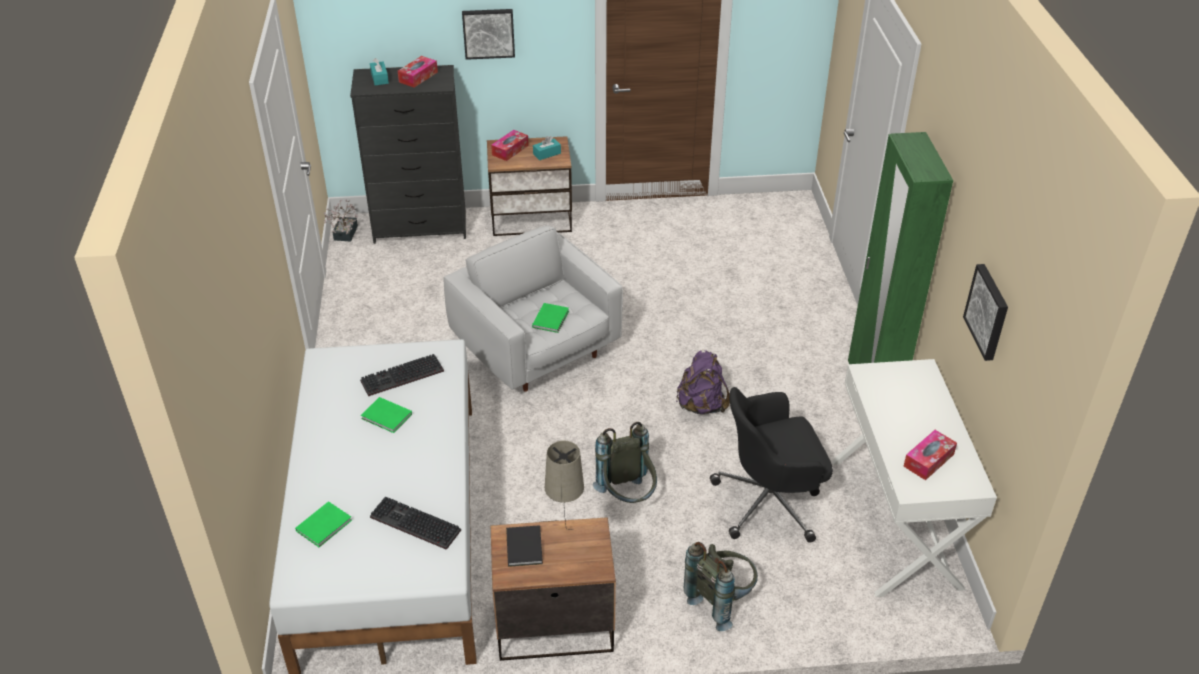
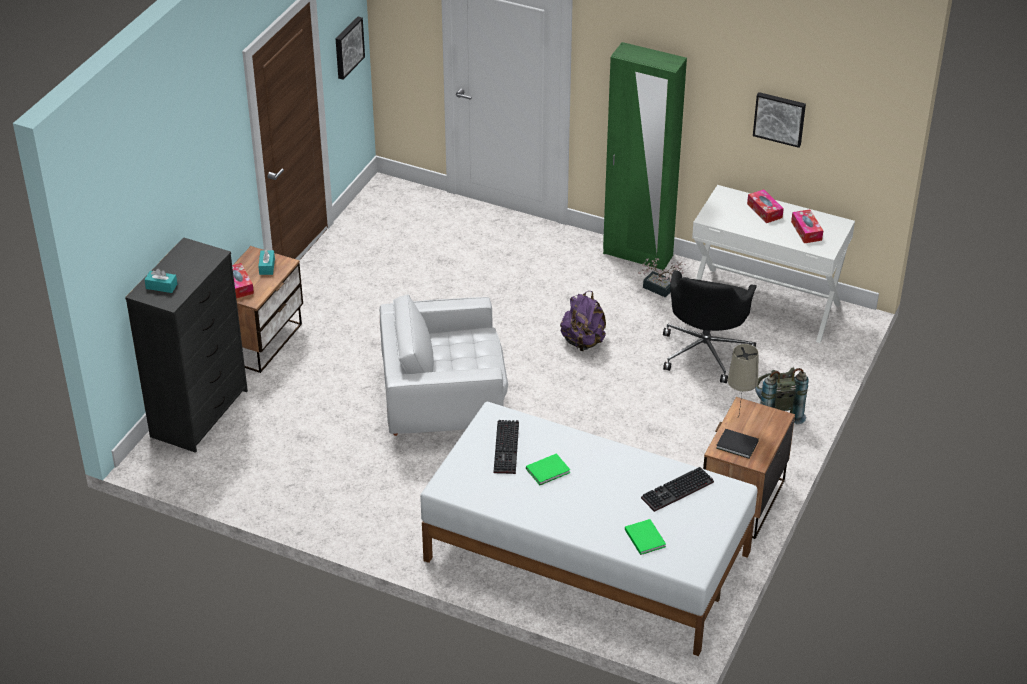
camera: 60 degrees left, 0 degrees up
(344, 235) = (161, 468): potted plant -> potted plant (661, 289)
(418, 77) = (184, 263): tissue box -> tissue box (764, 211)
(488, 33) = (196, 189): picture -> picture (348, 47)
(551, 318) = (474, 356): green book -> none
(627, 498) = (649, 418): grey backpack -> none

